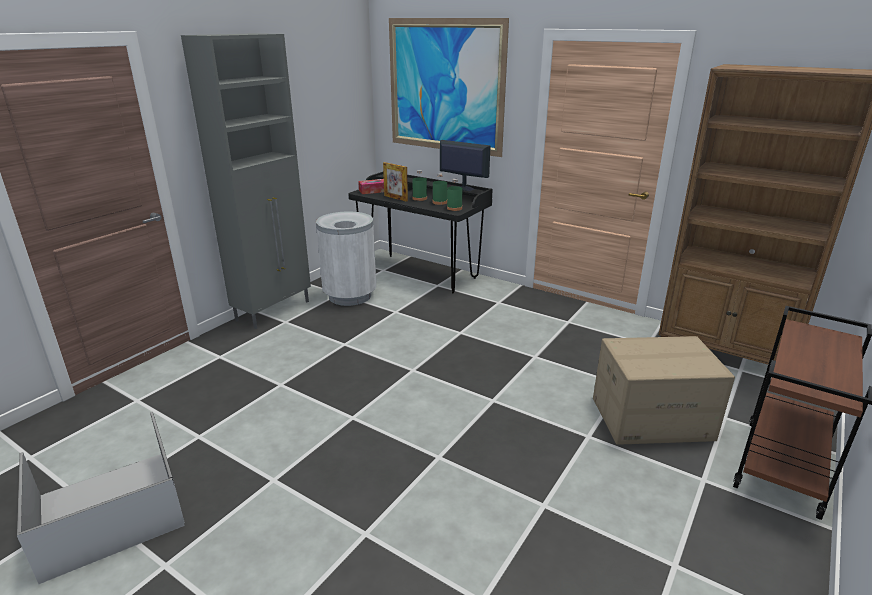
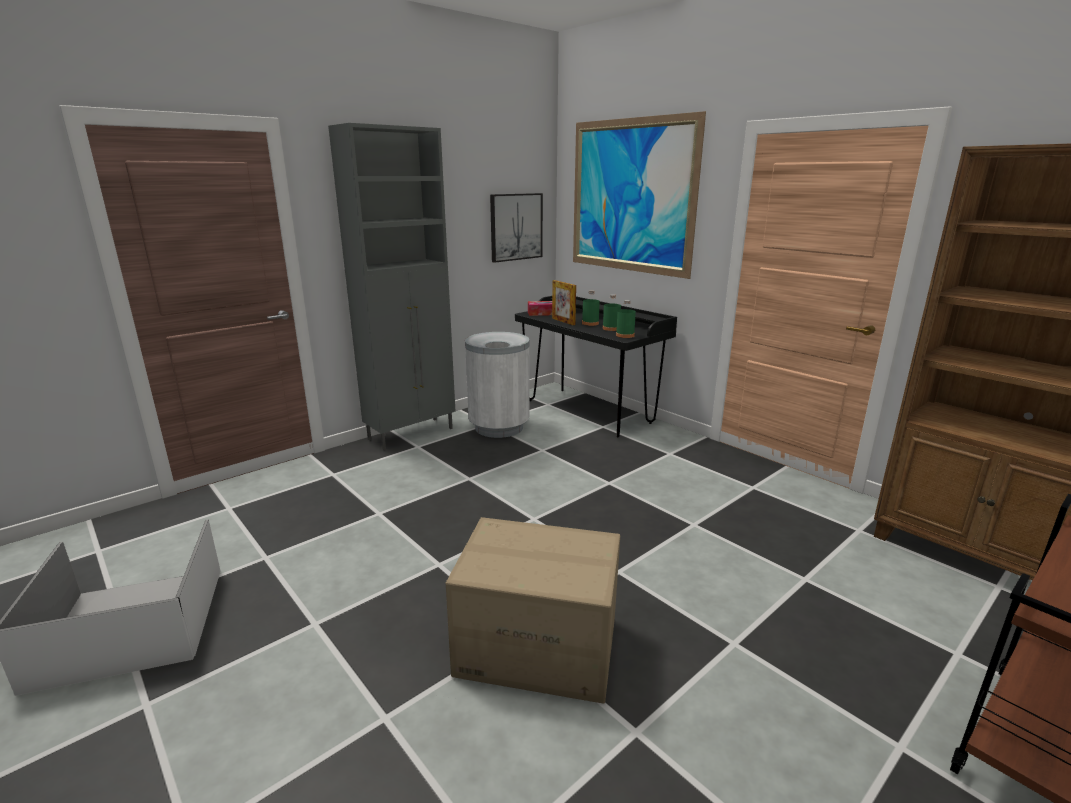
camera: 15 degrees right, 5 degrees down
(342, 114) = (516, 227): none -> picture
(463, 188) = (642, 315): monitor -> none
(651, 418) = (837, 634): cardboard box -> cardboard box (538, 646)

